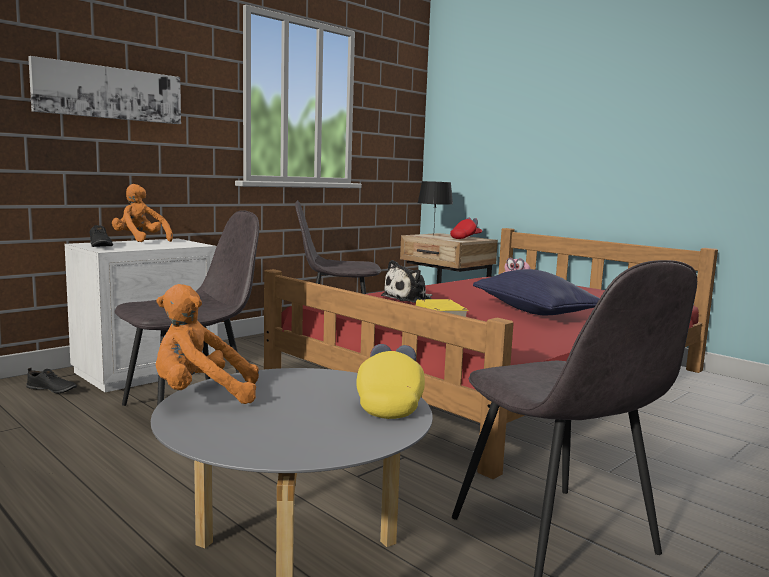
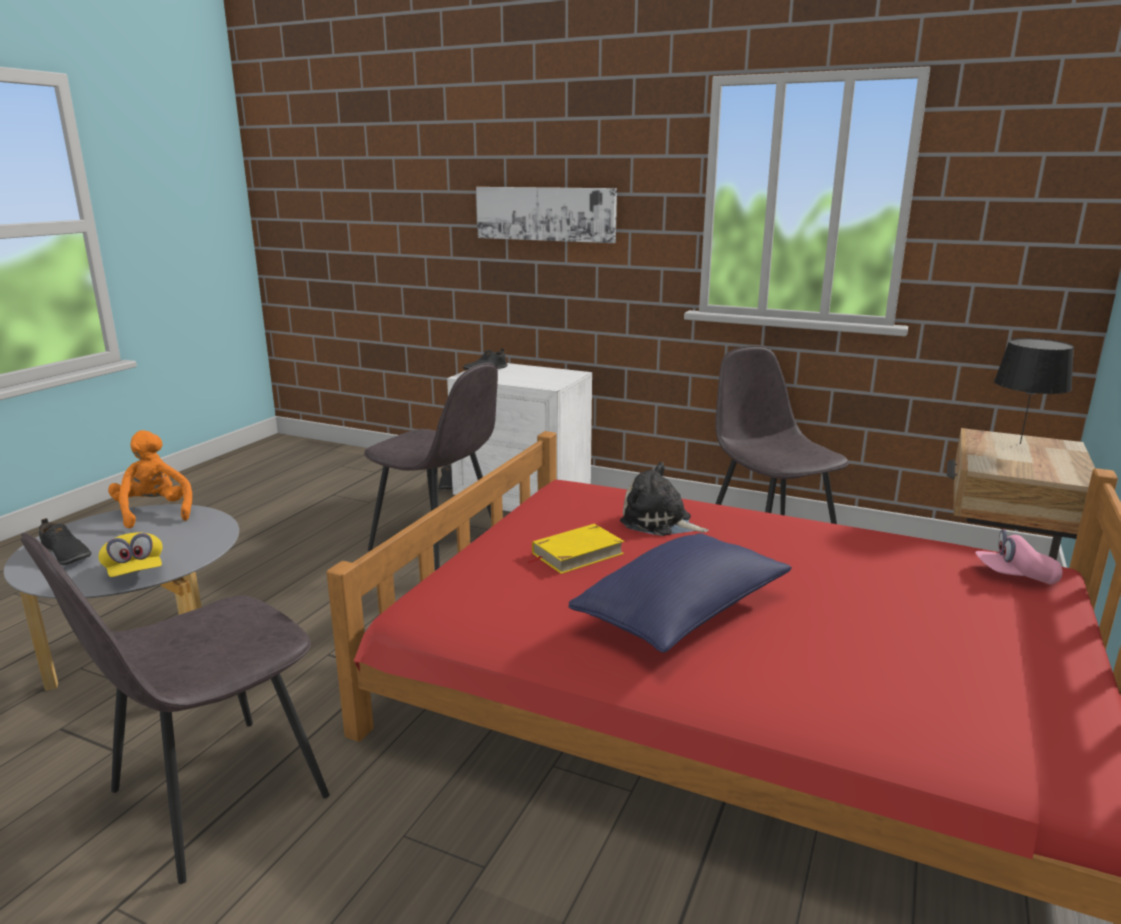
camera: 70 degrees right, 10 degrees up
(140, 240) = (546, 369): orange plush toy -> none
(294, 435) = (65, 555): none -> black shoe
(389, 404) = (135, 573): yellow cap -> yellow cap turned 75 degrees clockwise
(465, 238) = (1045, 466): red cap -> none

